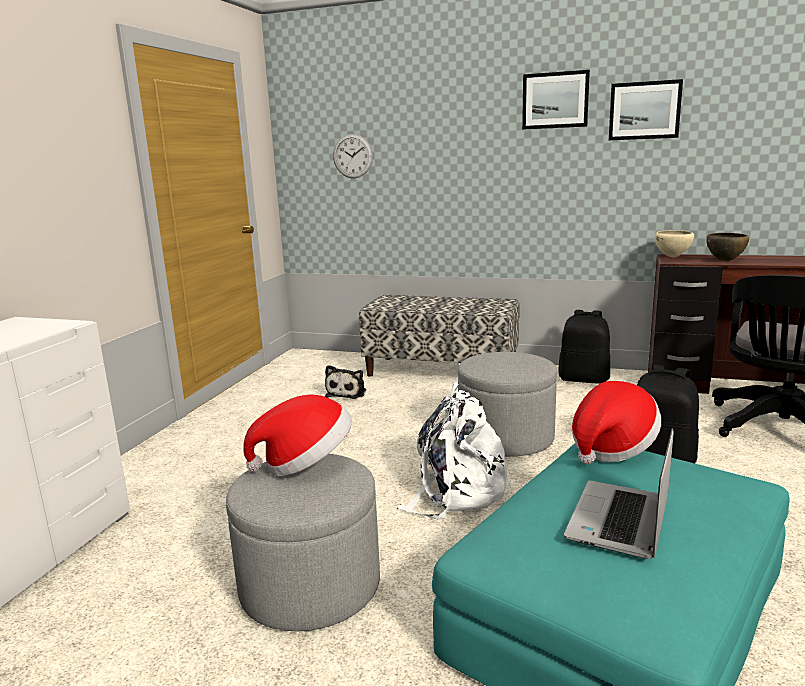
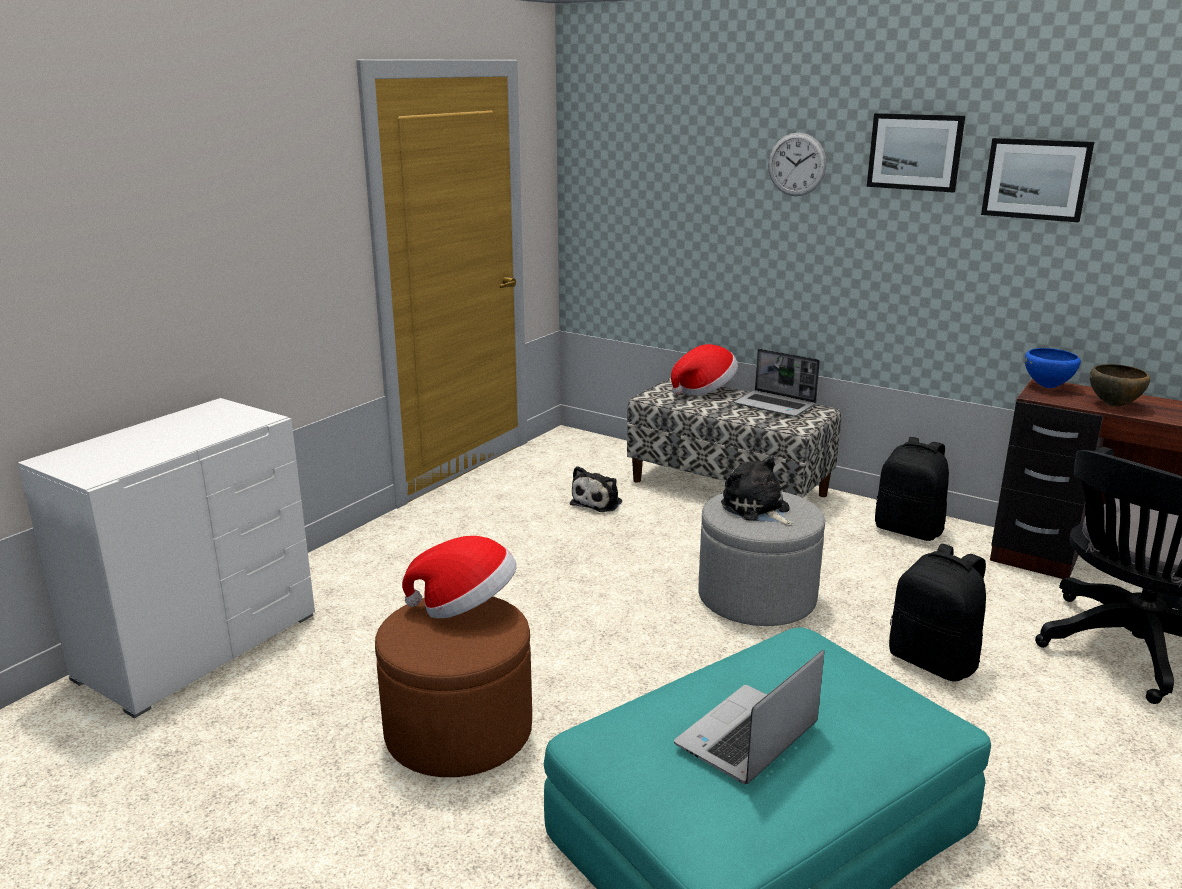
camera: 15 degrees right, 5 degrees up
(310, 585) = (459, 731): grey ottoman -> brown ottoman
(352, 156) = (650, 195): wall clock -> wall clock (797, 164)
(456, 491) = (660, 656): white backpack -> none
(471, 301) = (776, 405): none -> laptop
(503, 363) = (757, 509): none -> plush toy
(611, 447) = (807, 648): hat -> hat (704, 390)
(672, 257) = (1047, 387): beige bowl -> blue bowl

